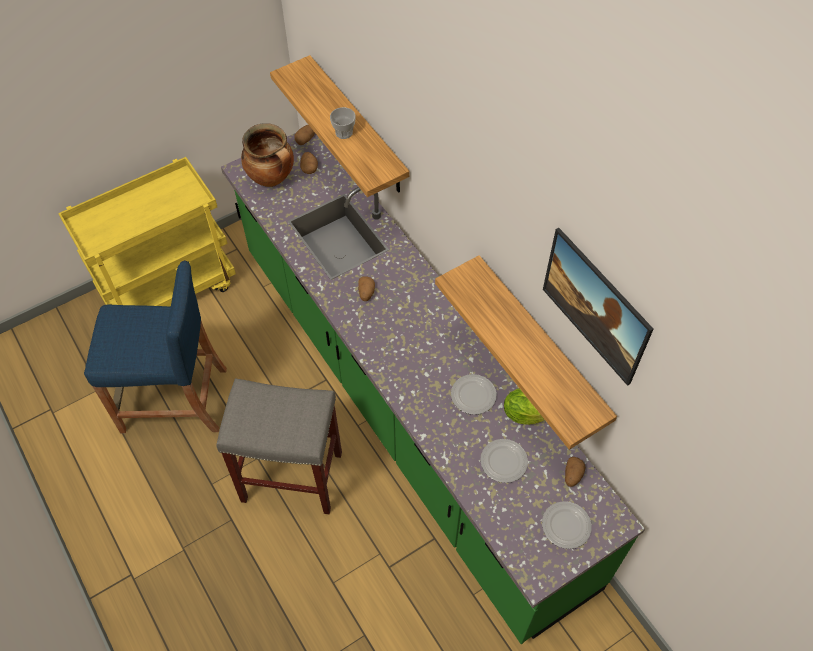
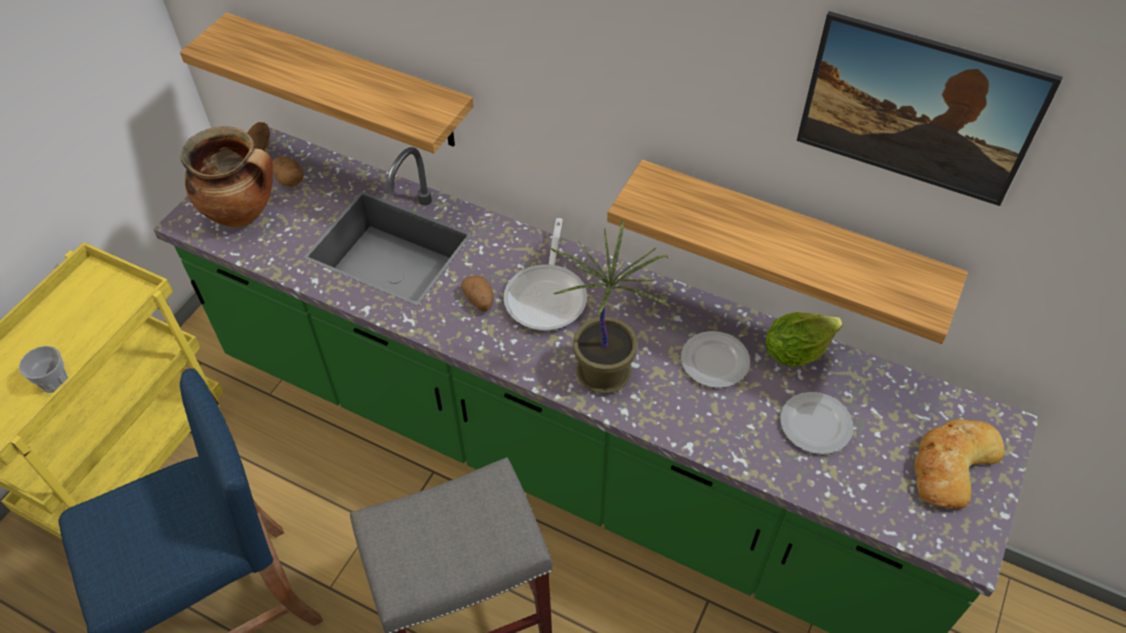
camera: 30 degrees left, 5 degrees down
(344, 132) = (345, 85): cup -> cup (54, 381)
(406, 308) = (548, 295): none -> frying pan
(407, 369) = (605, 371): none -> potted plant
(565, 526) = (951, 465): plate -> bread
(572, 475) = (908, 397): potato -> none

